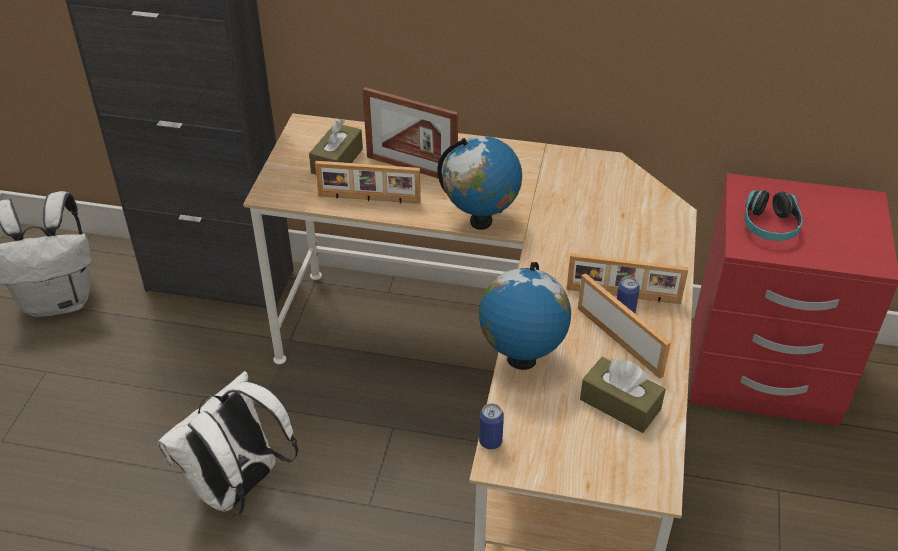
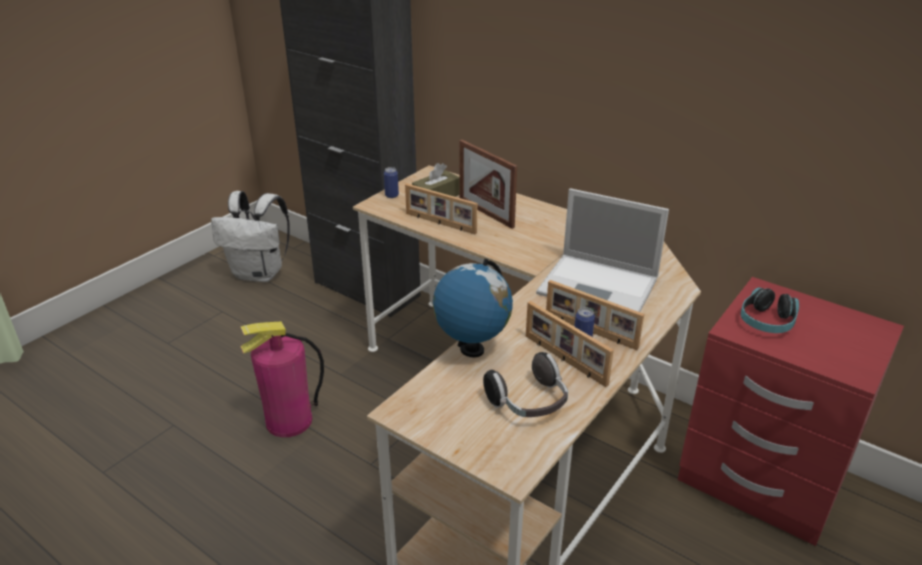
camera: 25 degrees right, 10 degrees down
(238, 488) = (289, 421): white backpack -> fire extinguisher
(480, 221) = (512, 255): globe -> none
(490, 441) = (403, 395): can -> can (391, 195)
(598, 235) = (600, 287): none -> laptop
(620, 340) = (564, 360): picture frame -> picture frame turned 150 degrees clockwise
(620, 404) = (529, 403): brown tissue box -> headphones

